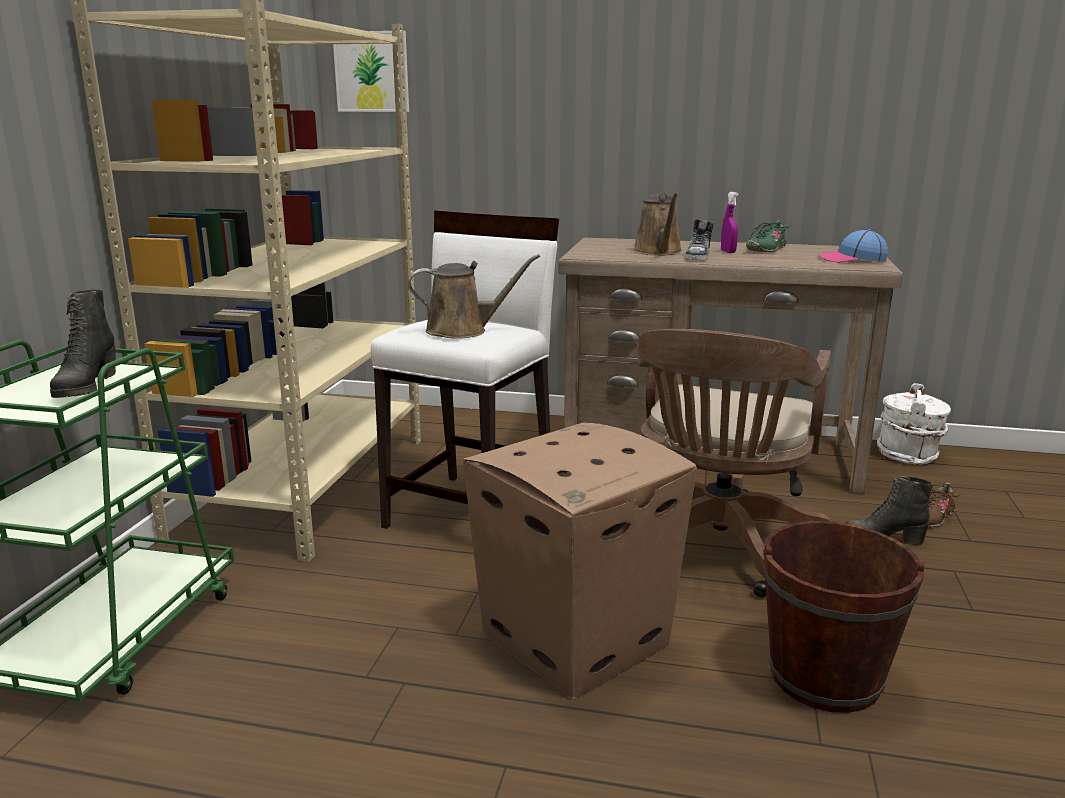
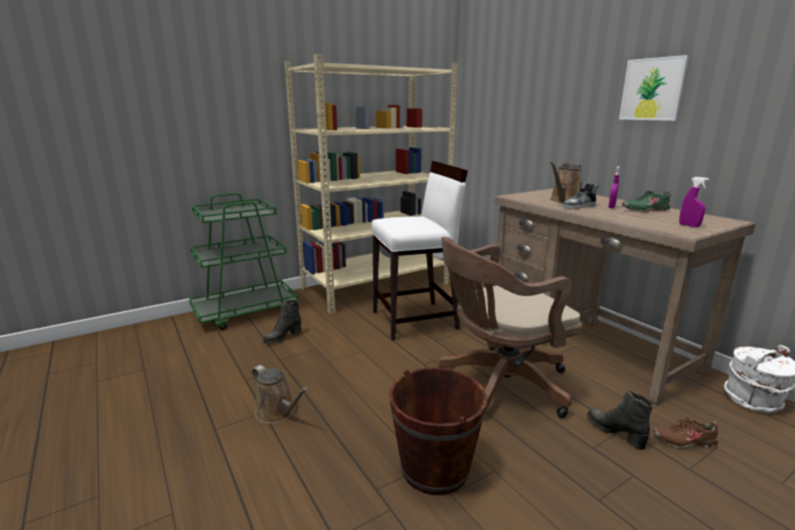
camera: 45 degrees right, 0 degrees up
(85, 387) = (238, 213): black boot -> black boot (282, 337)
(372, 72) = (474, 88): picture -> picture (652, 89)
(463, 331) = (406, 223): brown watering can -> brown watering can (278, 412)
(577, 639) = (363, 387): cardboard box -> none
(852, 259) = (689, 225): cap -> purple spray bottle

